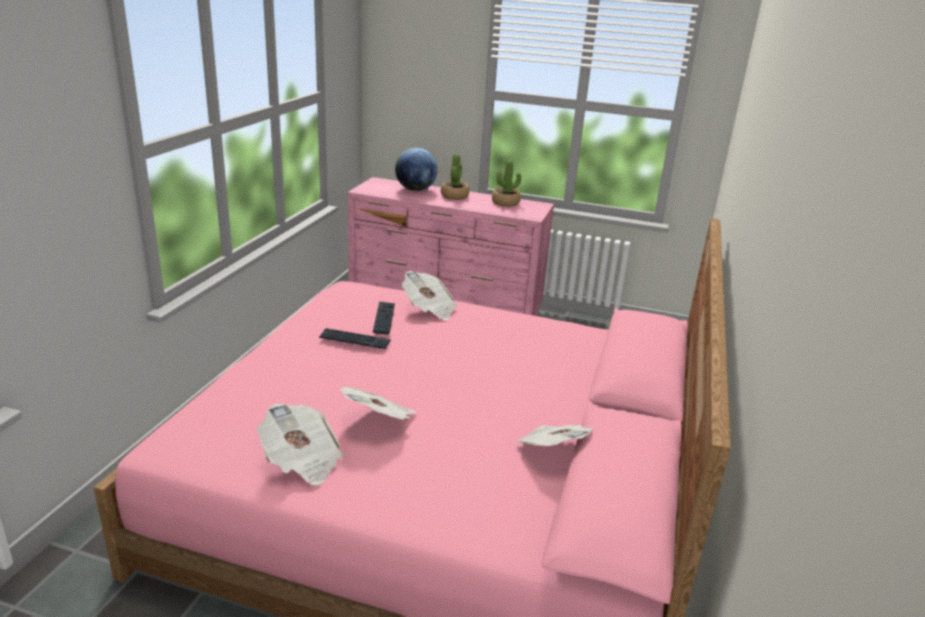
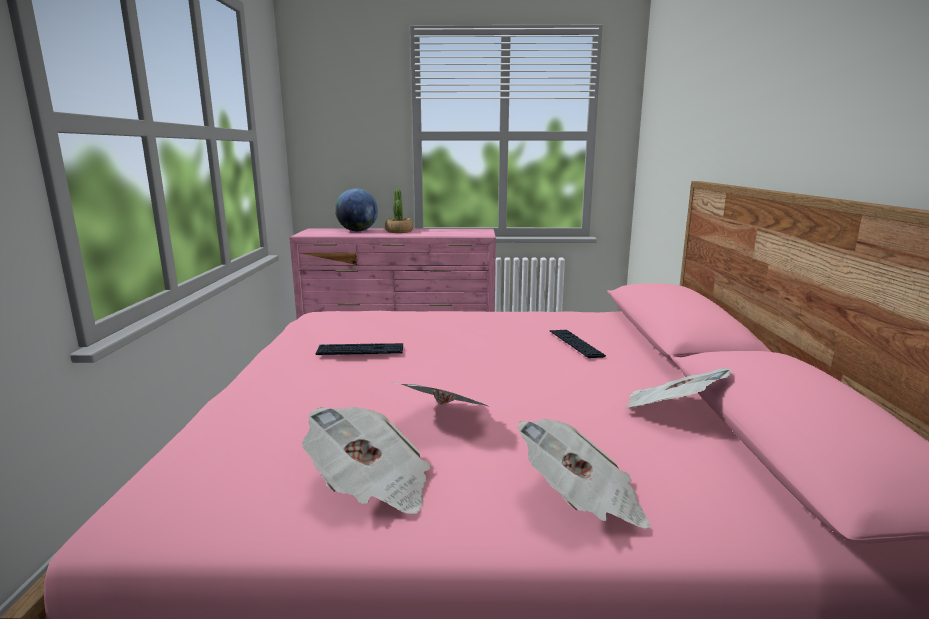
camera: 15 degrees left, 10 degrees down
(384, 318) = (382, 329): keyboard -> keyboard (575, 344)
(429, 309) = (423, 318): newspaper -> newspaper (582, 501)
(505, 203) = (450, 231): potted plant -> none

